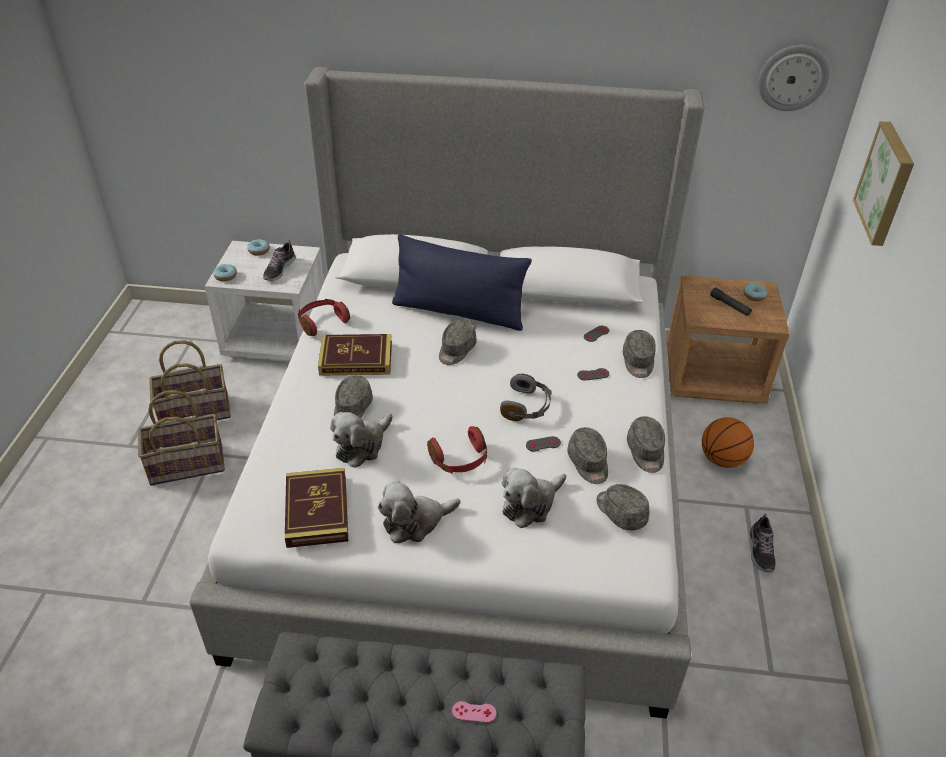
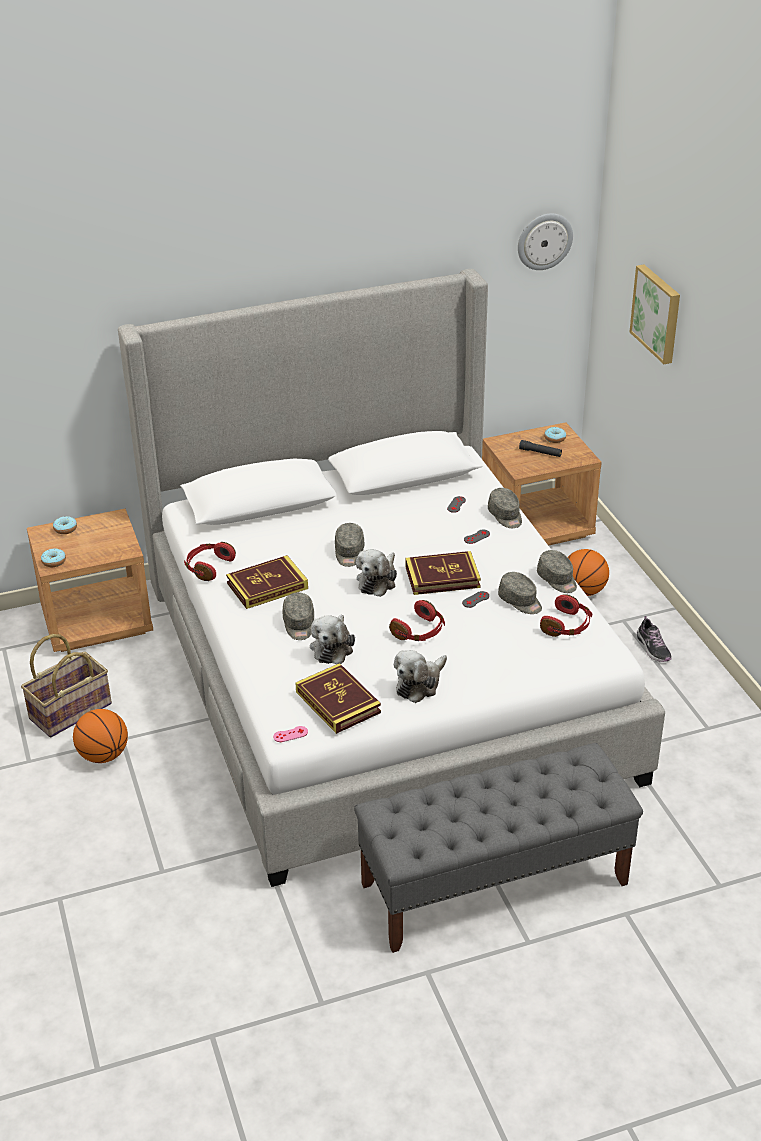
camera: 25 degrees left, 5 degrees down
(187, 464) = (103, 755): basket -> basketball
(277, 339) = (97, 620): white nightstand -> brown nightstand
(279, 269) = (103, 540): shoe -> none
(459, 312) = (325, 522): blue pillow -> none
(474, 712) = (542, 794): pink game controller -> pink game controller (290, 734)
(526, 407) = (442, 577): grey headphones -> book
(530, 504) = (497, 643): plush toy -> plush toy (378, 581)
(620, 512) = (567, 626): grey cap -> red headphones

